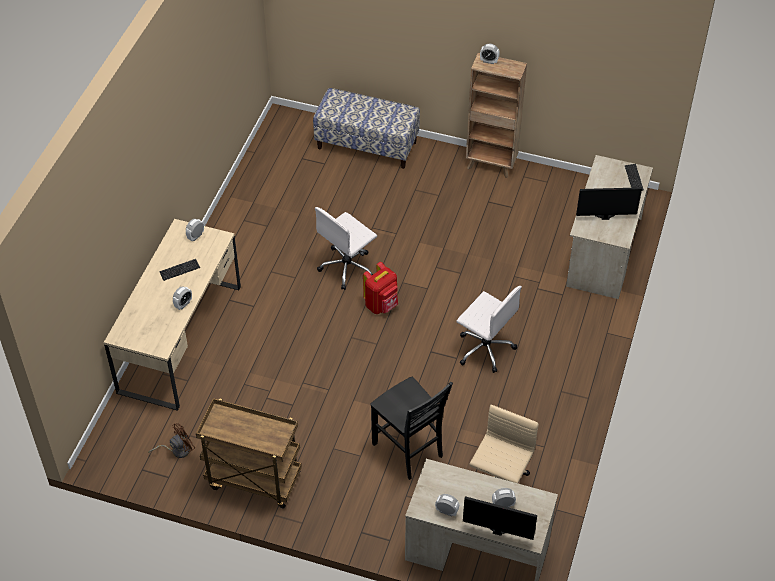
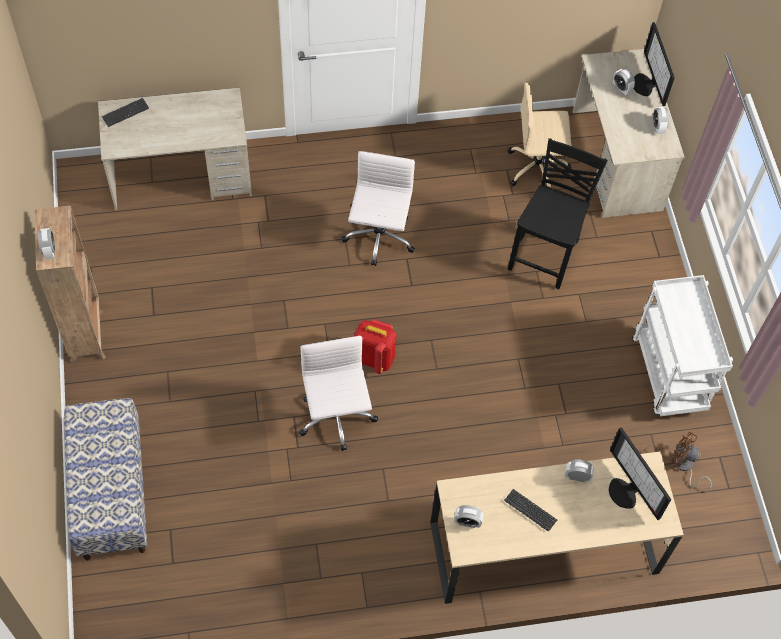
camera: 120 degrees left, 10 degrees up
(253, 480) = (669, 375): brown cart -> white cart
(347, 267) = (336, 418): white office chair -> white office chair turned 120 degrees counterclockwise
(604, 214) = (198, 123): monitor -> monitor (626, 492)

